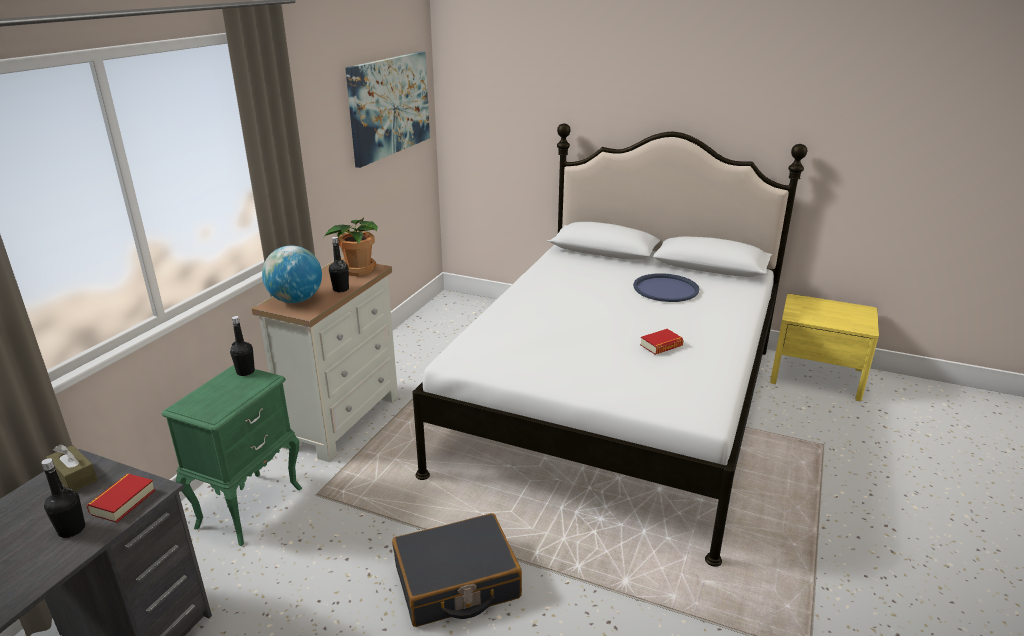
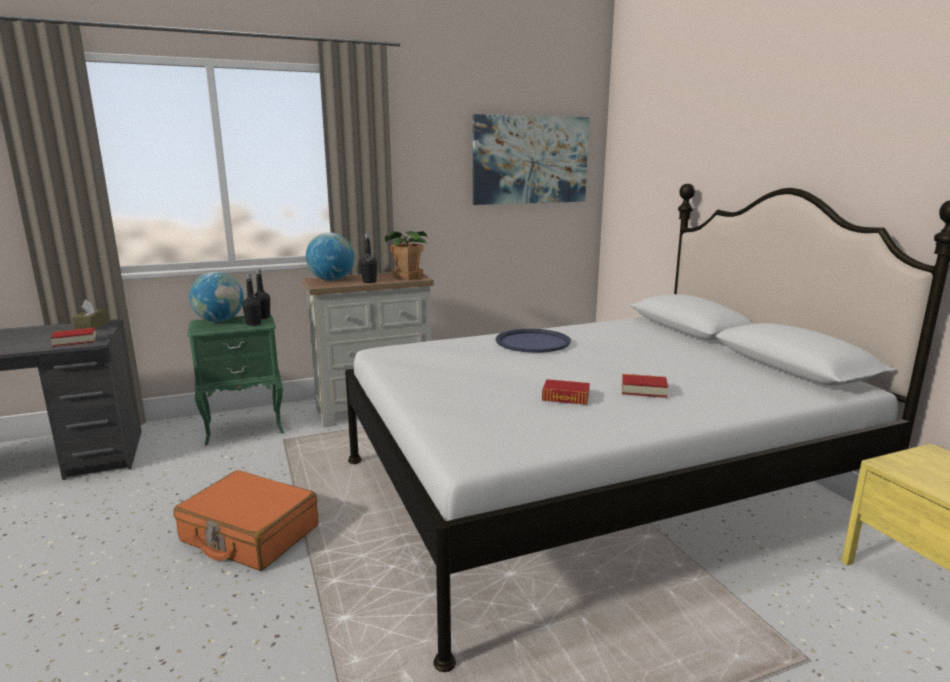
camera: 45 degrees right, 10 degrees down
(72, 530) = (37, 342): black bottle -> black bottle (253, 324)
(207, 397) = (219, 321): none -> globe
(456, 582) = (249, 534): black suitcase -> orange suitcase
(665, 289) = (686, 366): blue tray -> blue tray (532, 342)
(684, 320) = (643, 390): none -> book

